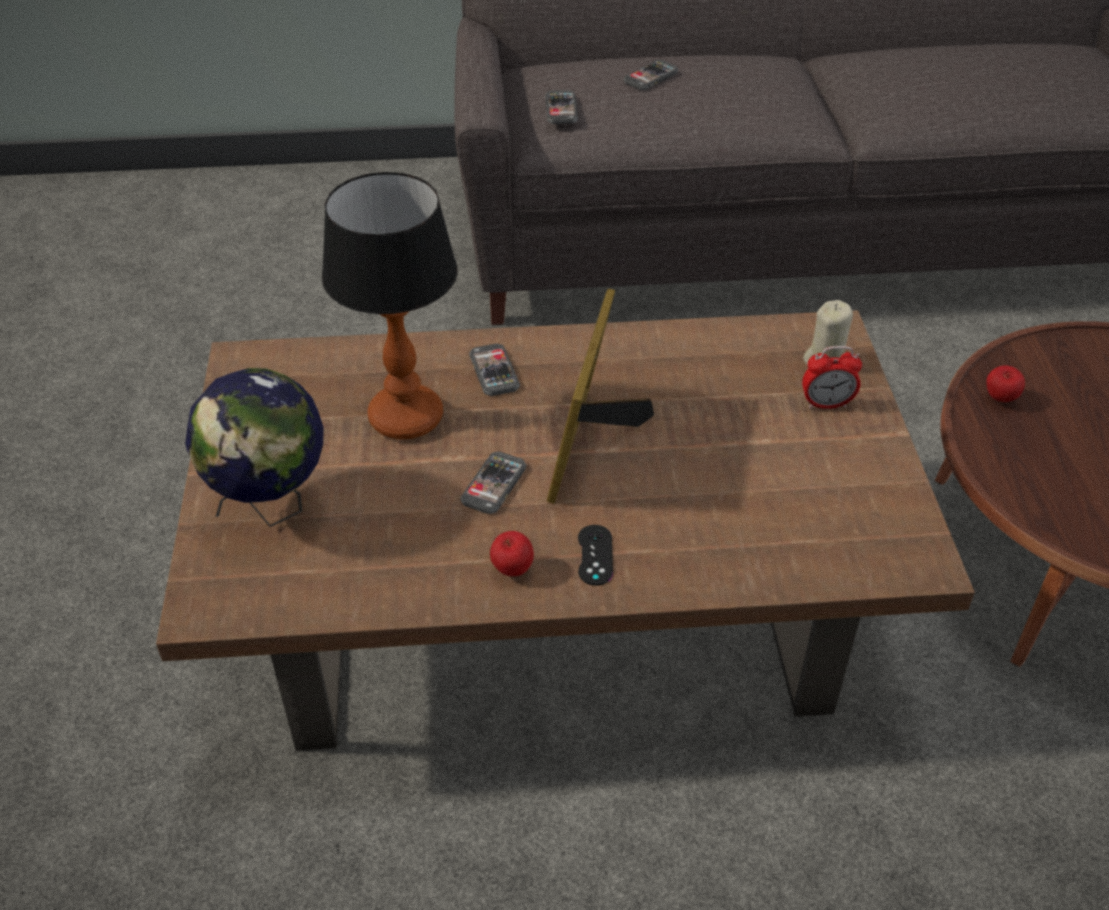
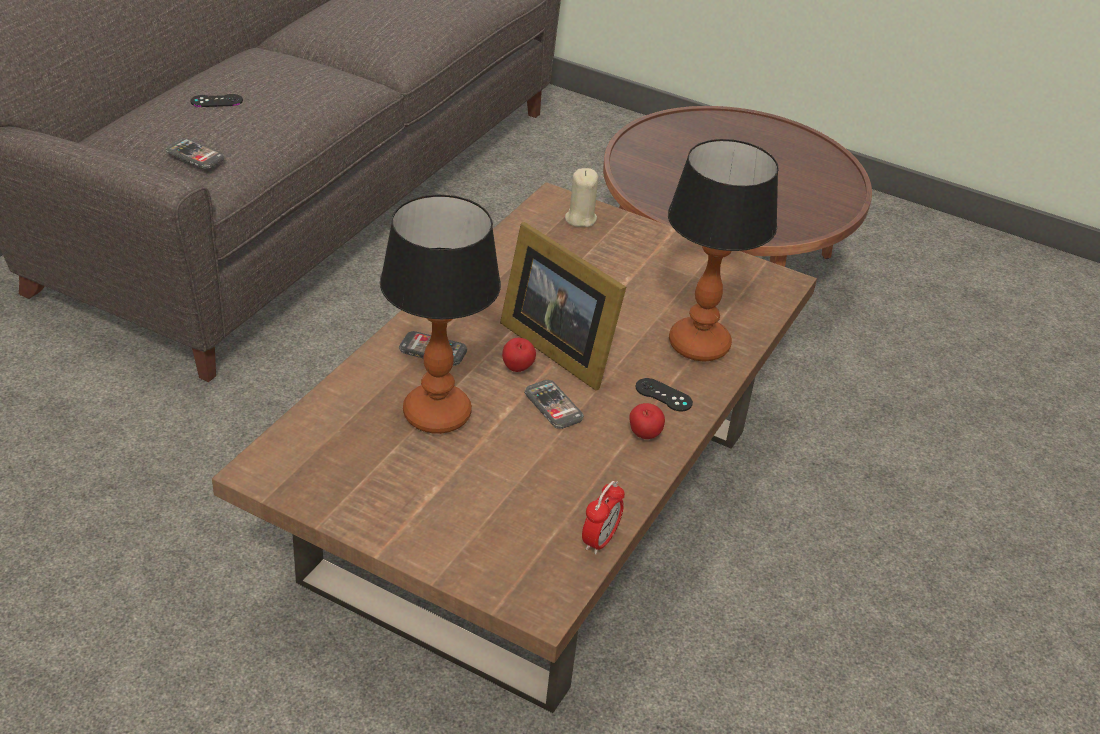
camera: 60 degrees left, 5 degrees down
(272, 507) = (465, 524): globe -> none
(651, 77) = (216, 101): phone -> black game controller
(712, 545) = (698, 346): none -> table lamp
(826, 404) = (620, 240): alarm clock -> alarm clock (600, 540)
(1000, 399) = (654, 191): apple -> apple (518, 369)

